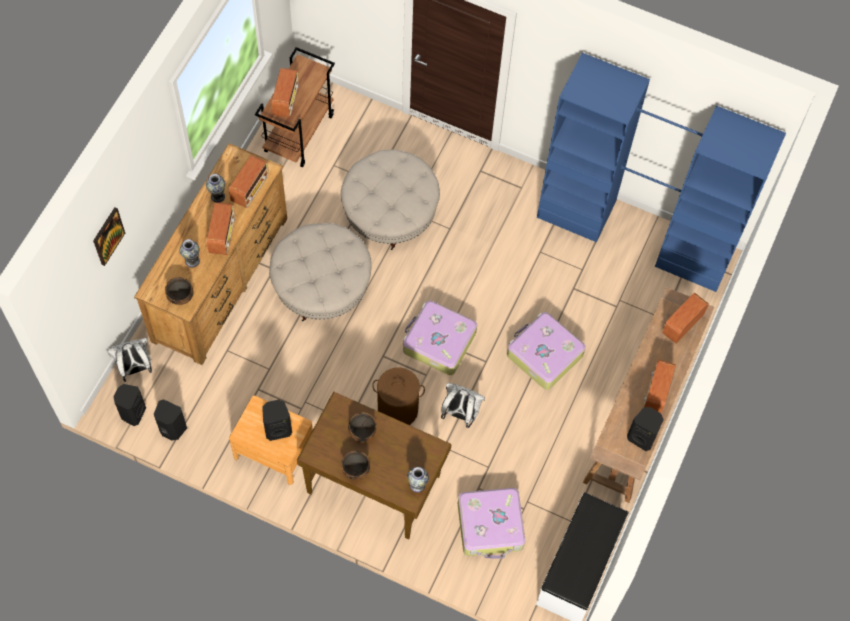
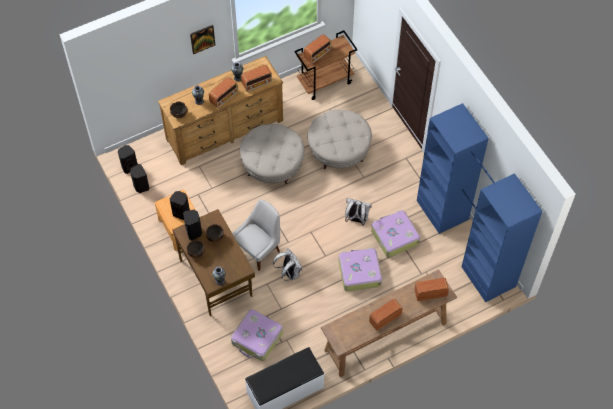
camera: 40 degrees right, 5 degrees down
(108, 236) = (153, 55): picture -> picture (202, 38)
(135, 368) = (148, 146): white backpack -> white backpack (356, 219)
(398, 409) = (259, 250): brown laundry basket -> white chair
(438, 342) = (308, 230): suitcase -> suitcase (394, 236)
(642, 437) = (357, 335): black speaker -> black speaker (194, 232)

